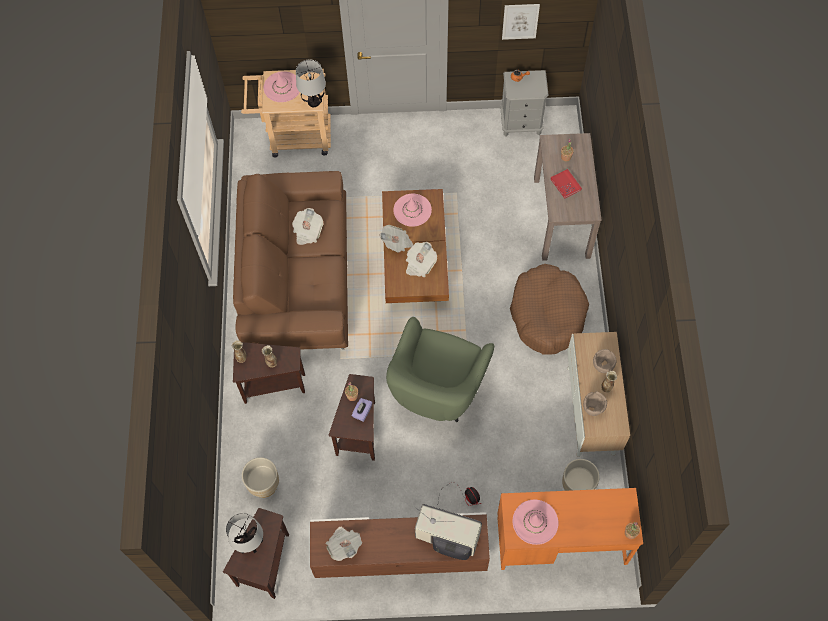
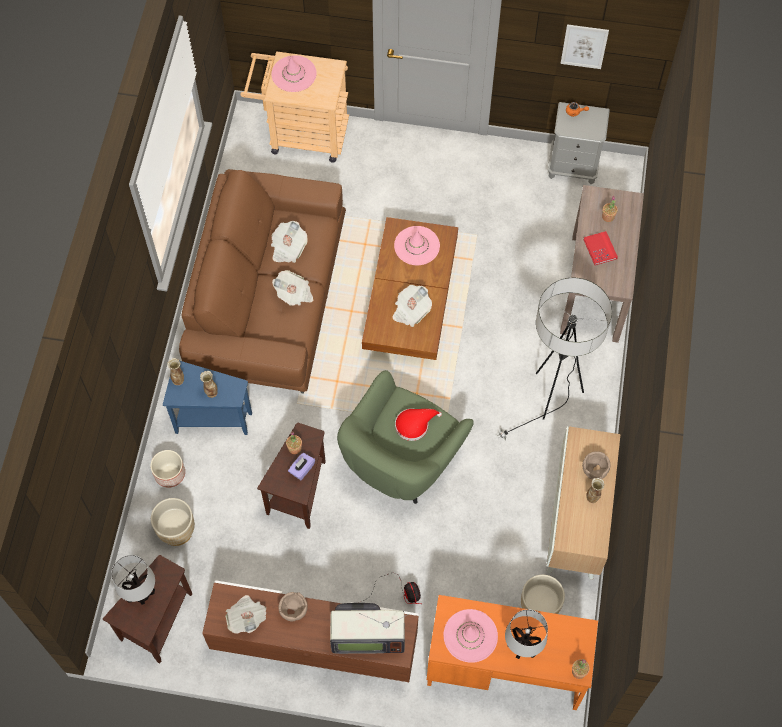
camera: 10 degrees right, 0 degrees up
(247, 438) = (169, 473): none -> planter
(271, 384) = (210, 418): brown side table -> blue side table
(313, 102) = (326, 98): table lamp -> table lamp (522, 647)
(397, 243) = (390, 281): newspaper -> newspaper (294, 294)
(445, 357) = (414, 424): none -> red hat
(447, 539) = (366, 635): television -> television turned 150 degrees clockwise
(547, 314) = (551, 398): brown dog bed -> floor lamp
(593, 408) = (571, 518): brown bowl -> brown bowl (293, 611)

